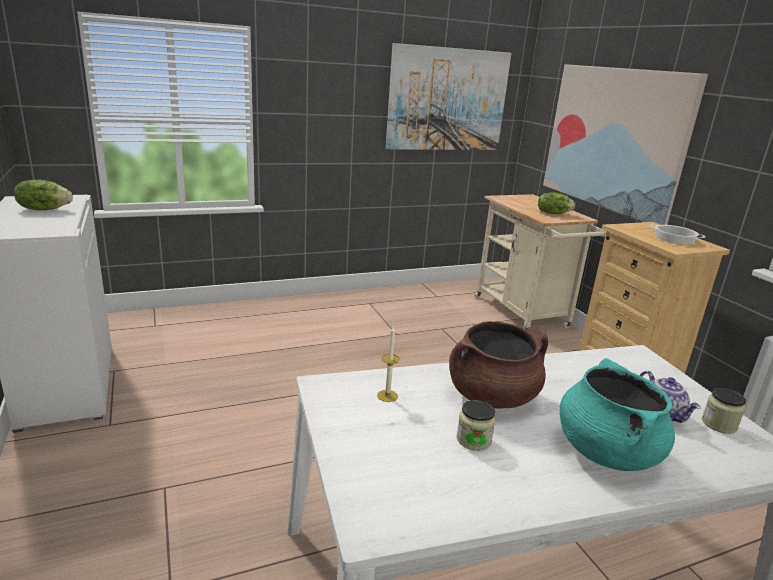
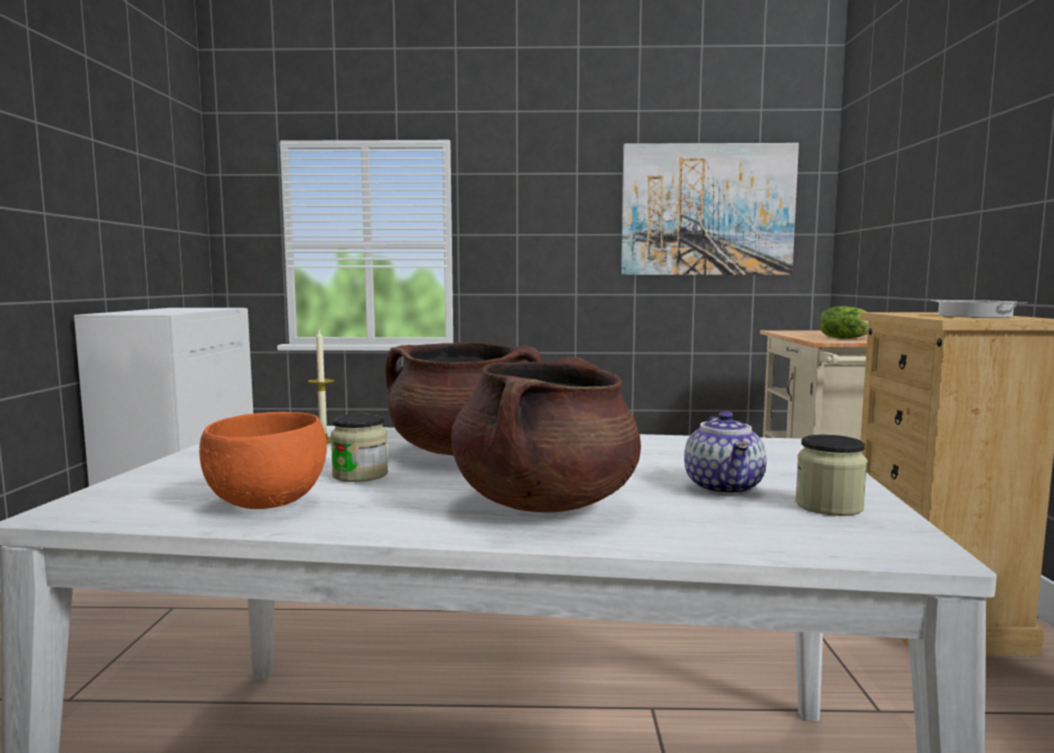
camera: 25 degrees right, 15 degrees down
(44, 209) = (183, 309): lettuce -> none
(469, 488) = (266, 503): none -> orange bowl
(606, 451) = (546, 503): turquoise cooking pot -> brown cooking pot
(613, 139) = (929, 217): picture -> none

